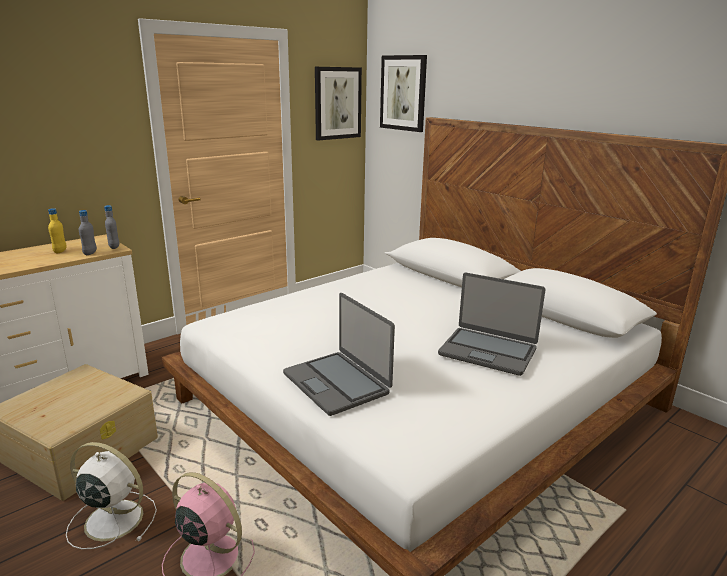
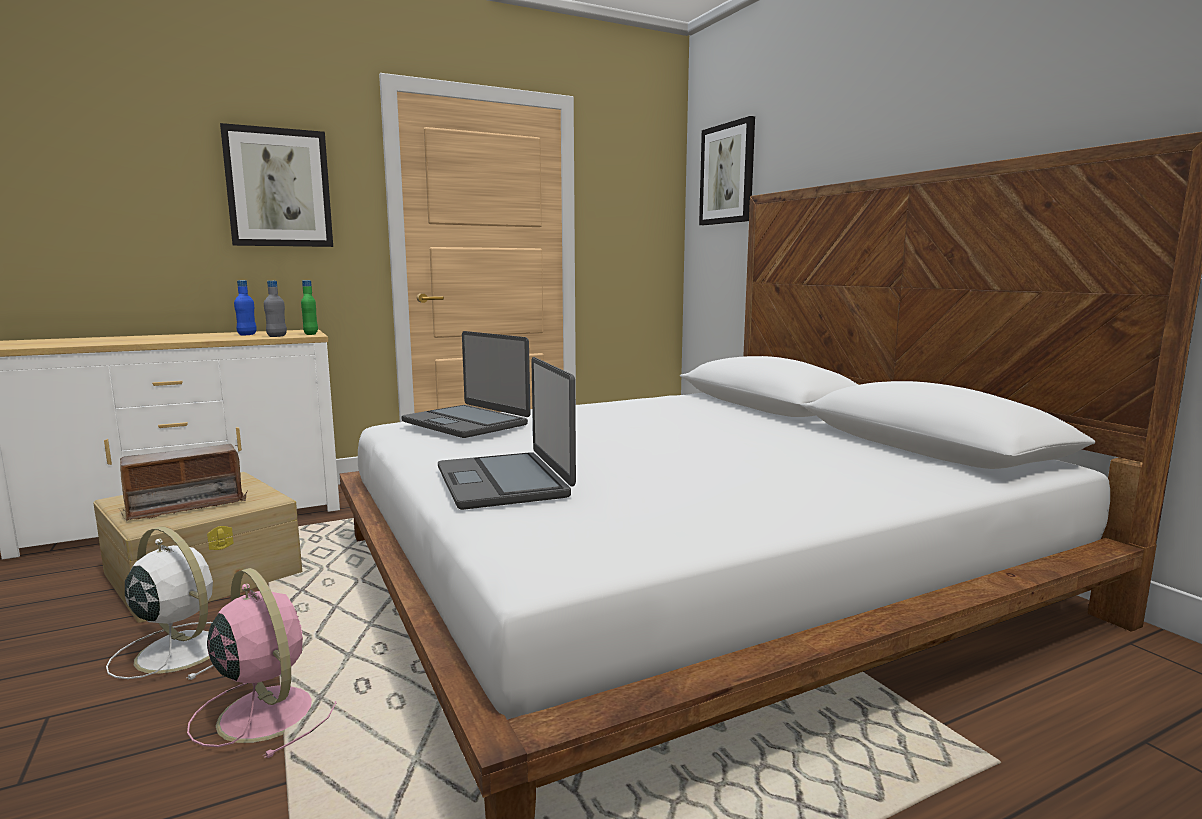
camera: 15 degrees right, 10 degrees down
(60, 251) = (247, 334): yellow bottle -> blue bottle
(70, 408) = (186, 506): none -> radio
(114, 247) = (311, 334): grey bottle -> green bottle
(337, 103) = (642, 195): picture -> picture (278, 188)
(488, 351) = (767, 469): laptop -> laptop (466, 423)

